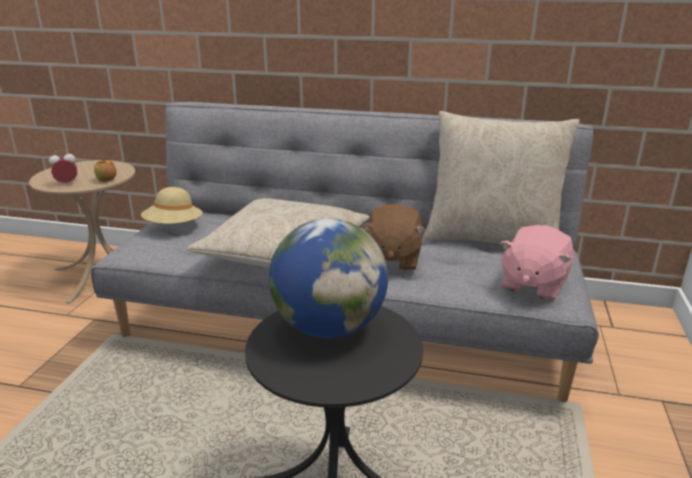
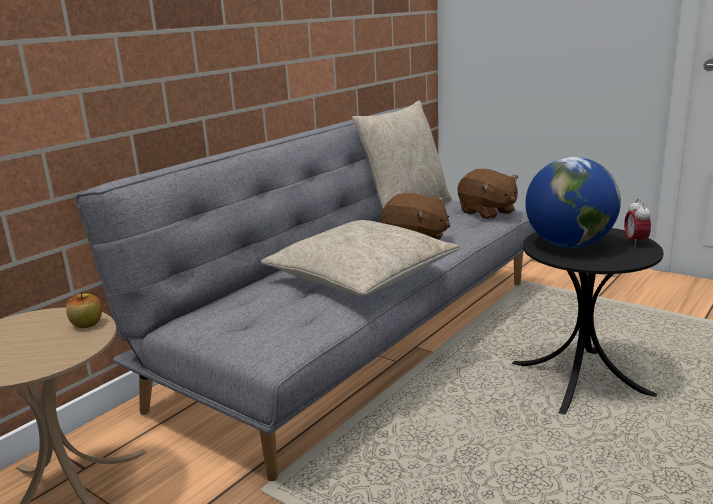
camera: 65 degrees left, 5 degrees down
(67, 183) = (56, 352): alarm clock -> alarm clock (635, 242)
(174, 227) = (235, 322): beige hat -> none
(532, 284) = (487, 212): pink plush toy -> brown plush toy

